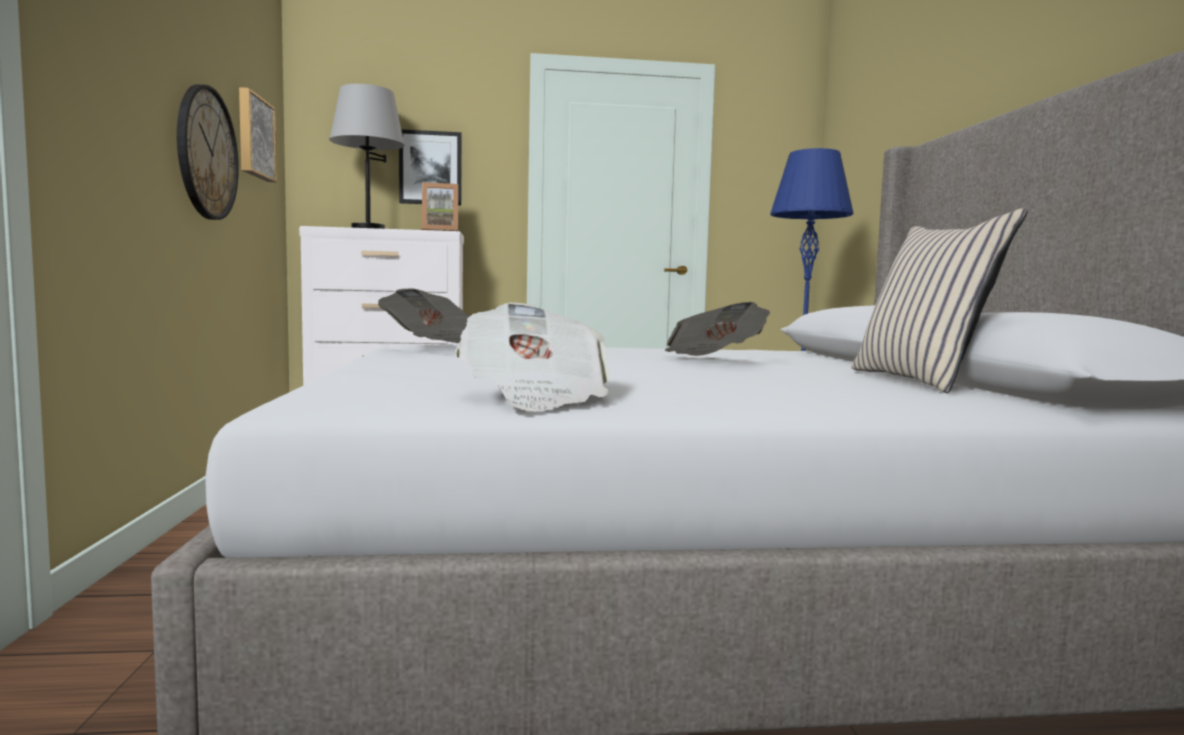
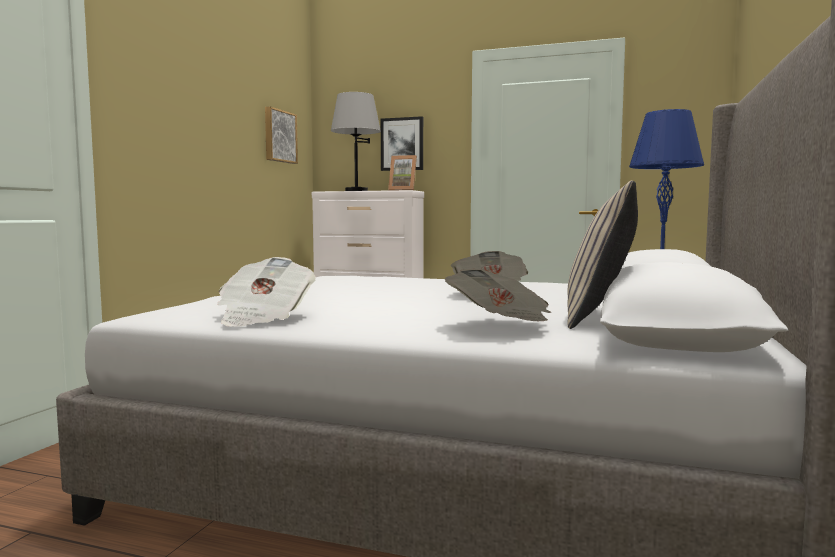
camera: 25 degrees right, 0 degrees up
(206, 153) = (234, 153): wall clock -> none
(432, 345) = (321, 277): newspaper -> newspaper (502, 327)

